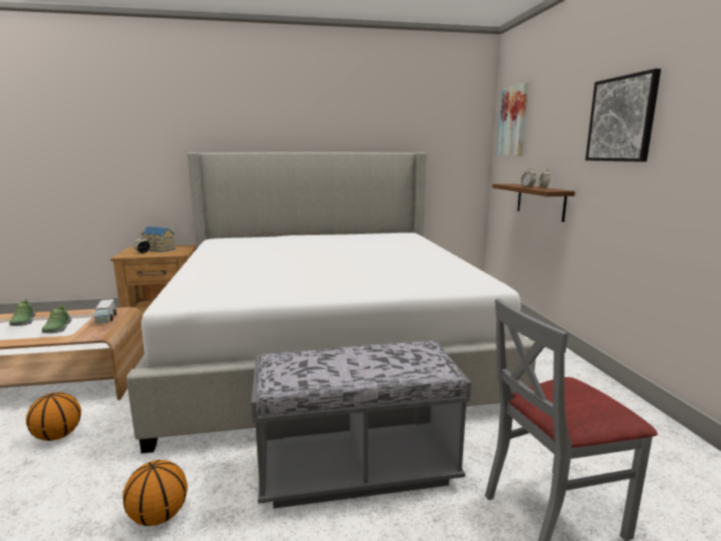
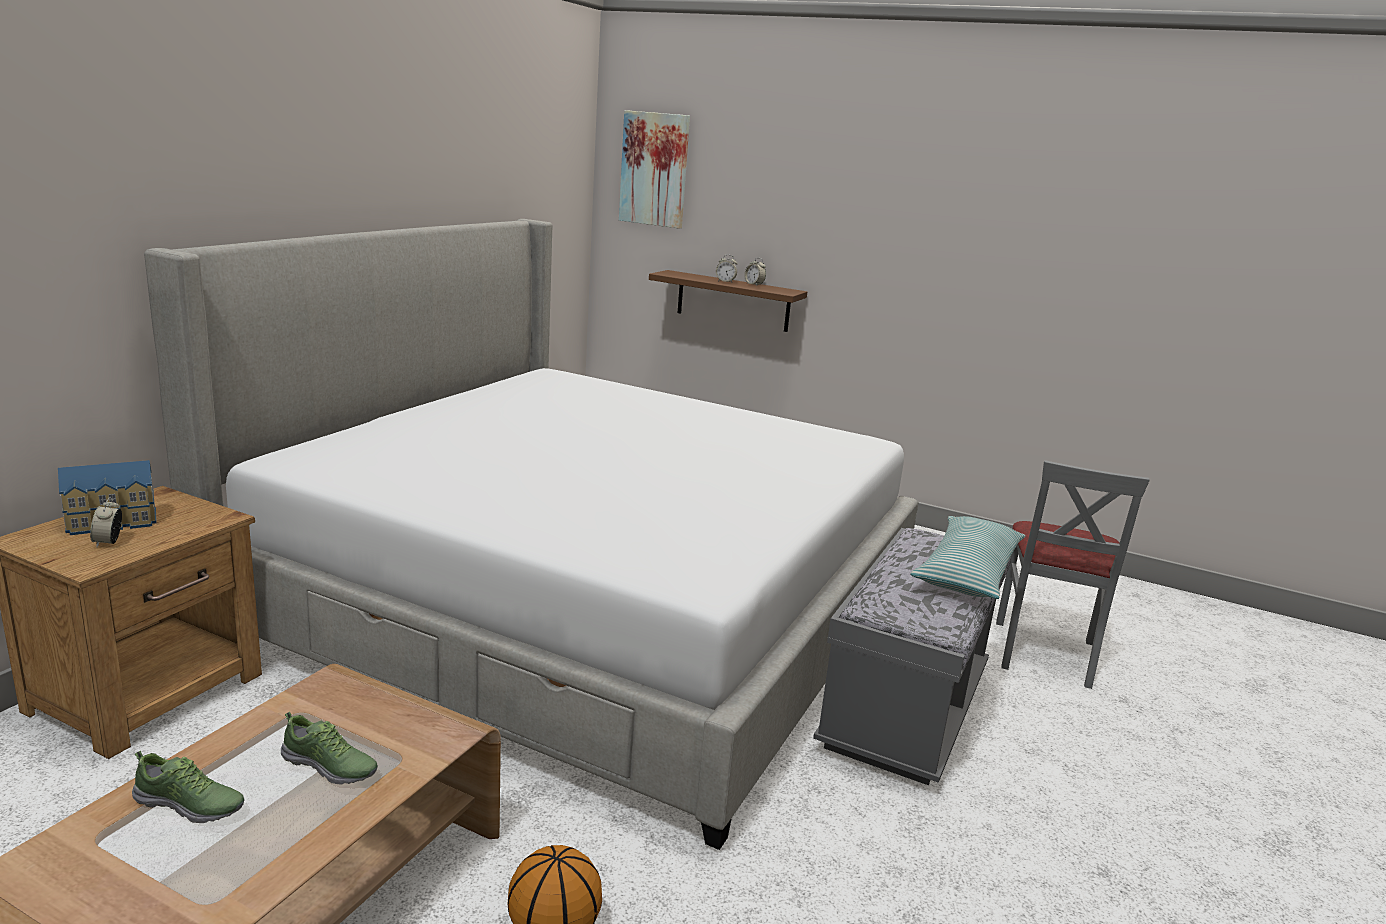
camera: 55 degrees left, 5 degrees up
(106, 319) = (366, 705): toy truck -> none
(158, 517) = (878, 870): basketball -> none
(387, 370) = (967, 572): none -> pillow
(621, 119) = (886, 209): picture -> none

